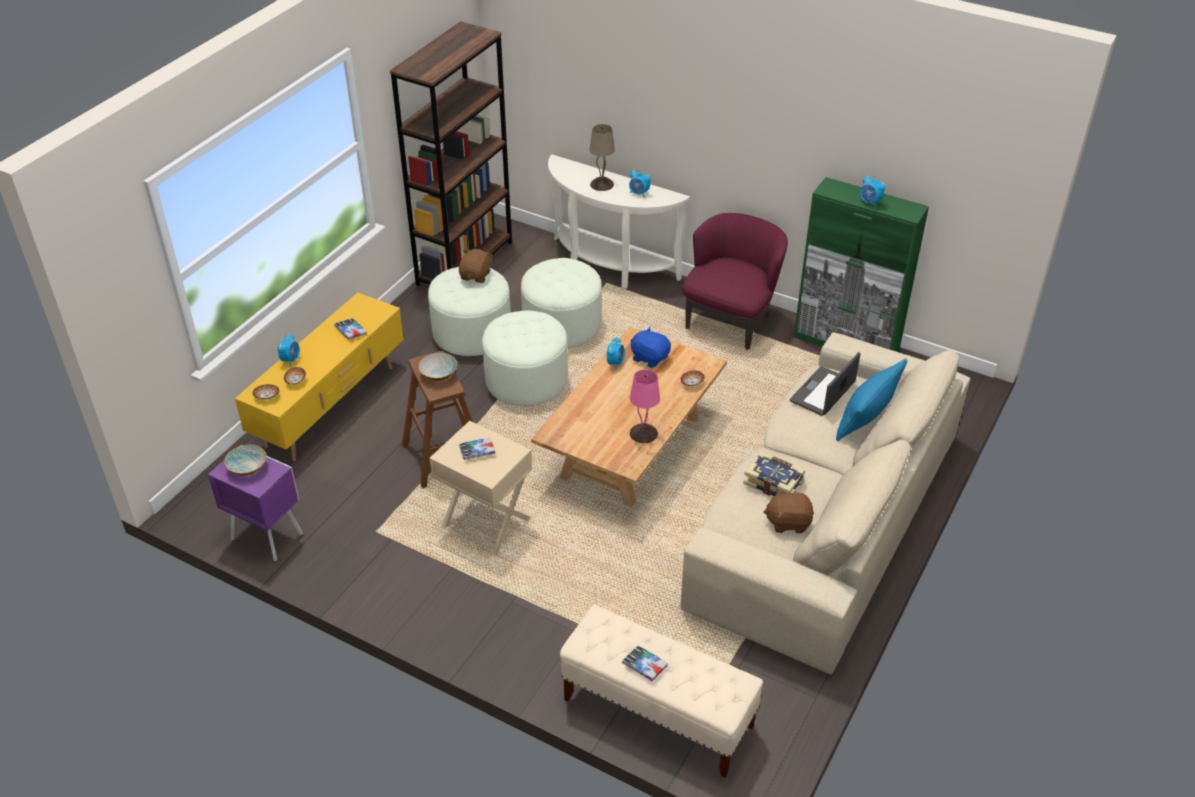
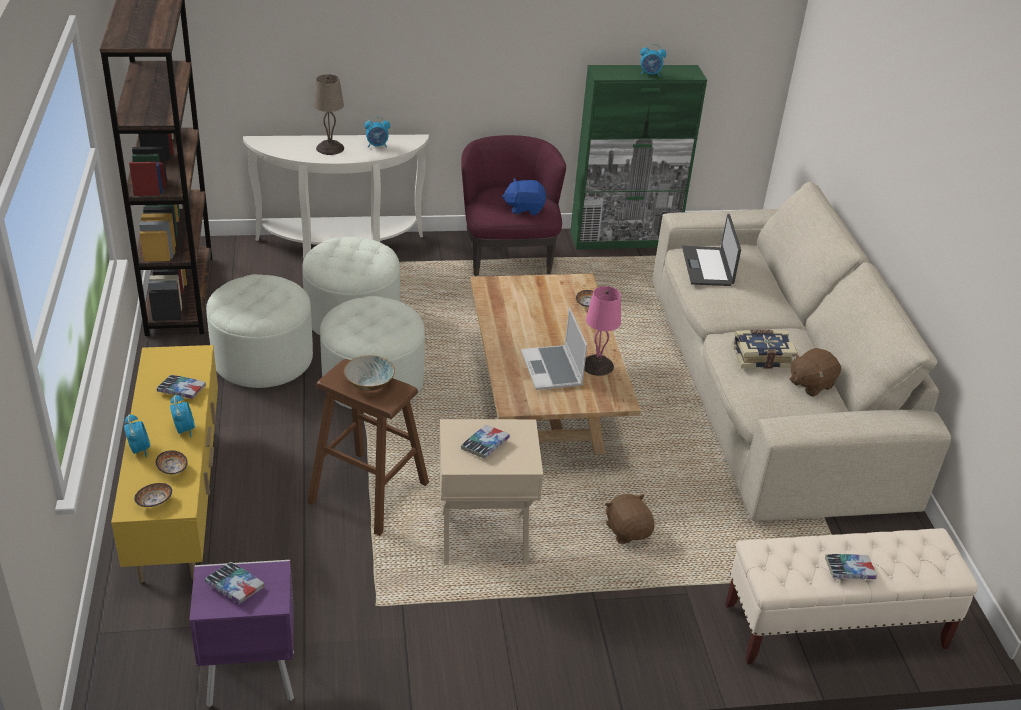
camera: 40 degrees left, 5 degrees down
(248, 467) = (235, 586): bowl -> book
(476, 276) = (257, 286): brown plush toy -> brown plush toy (628, 531)
(607, 422) = (552, 370): none -> laptop
(615, 363) = (497, 314): alarm clock -> alarm clock (184, 429)
(650, 357) = (523, 297): blue plush toy -> blue plush toy (524, 208)
(866, 417) = (762, 273): blue pillow -> none

